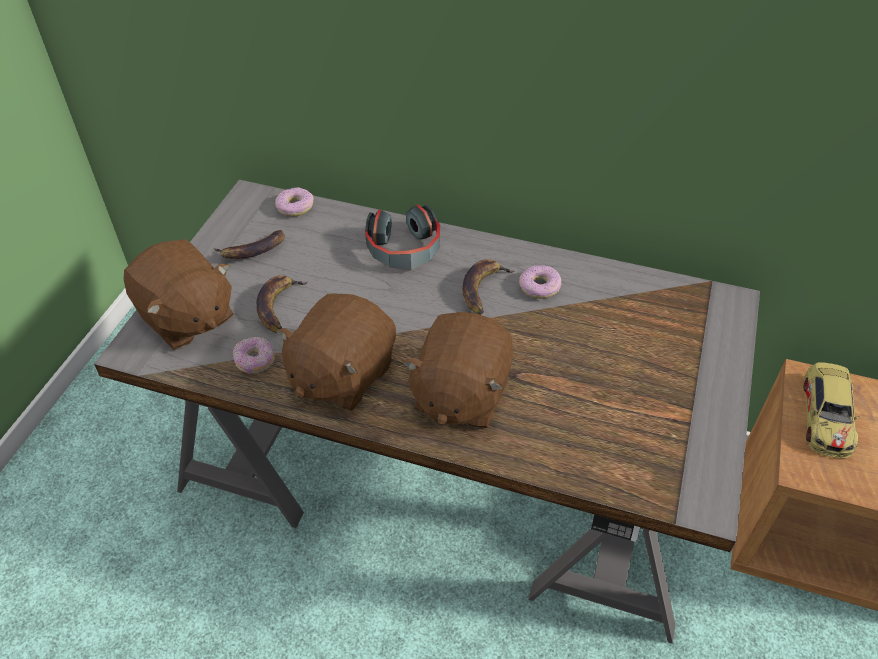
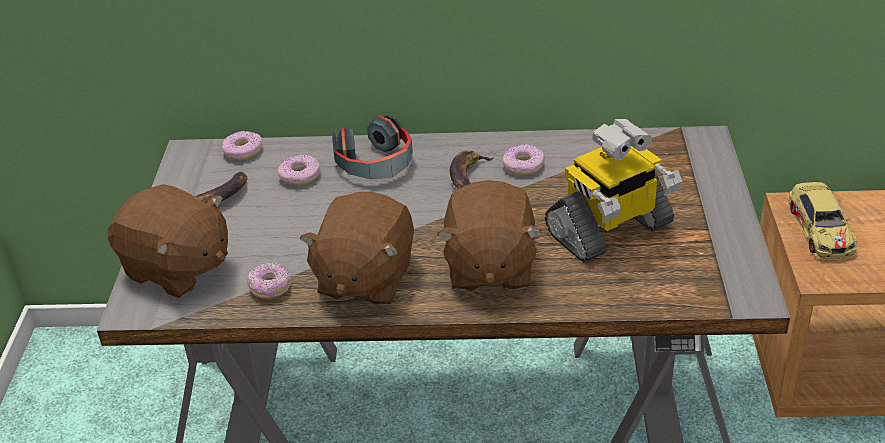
camera: 15 degrees left, 10 degrees down
(279, 306) = (270, 238): banana -> none
(332, 246) = (300, 176): none -> donut
(592, 383) = (609, 230): none -> toy robot

